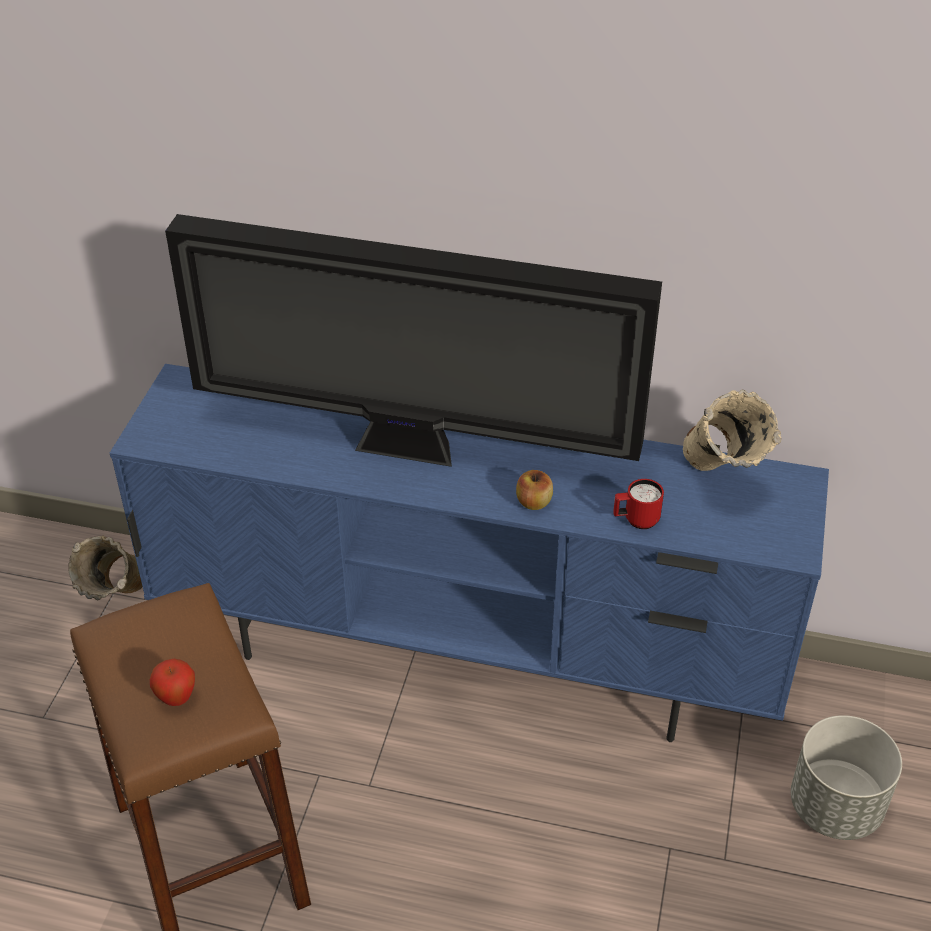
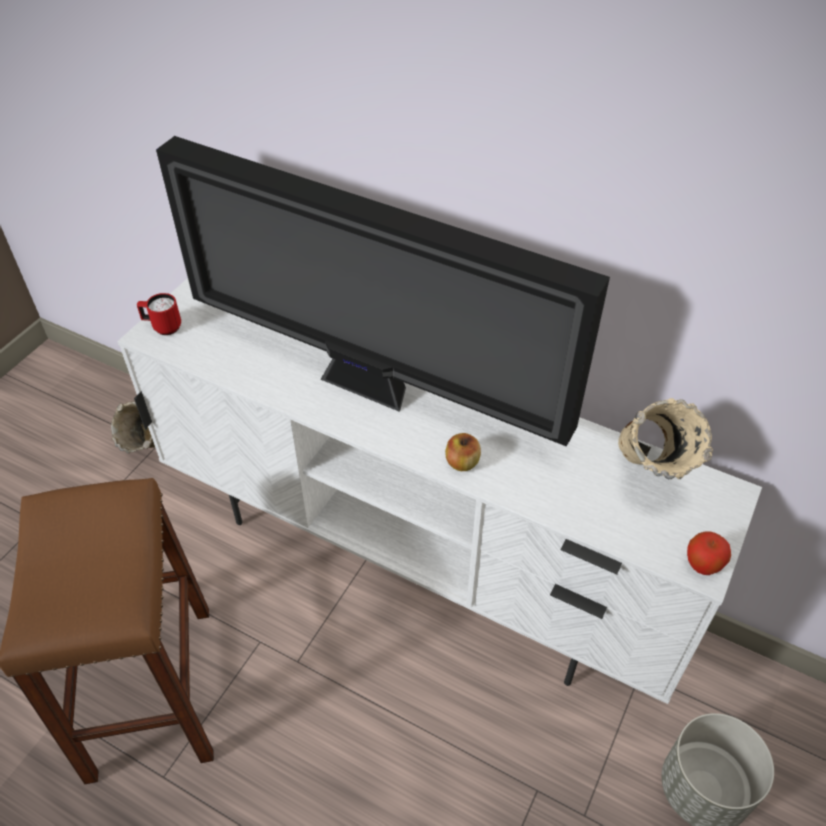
camera: 15 degrees right, 5 degrees up
(176, 698) = (77, 586): apple -> apple (701, 566)
(470, 655) = (417, 562): blue tv stand -> white tv stand
(636, 520) = (553, 502): red mug -> red mug (163, 327)

